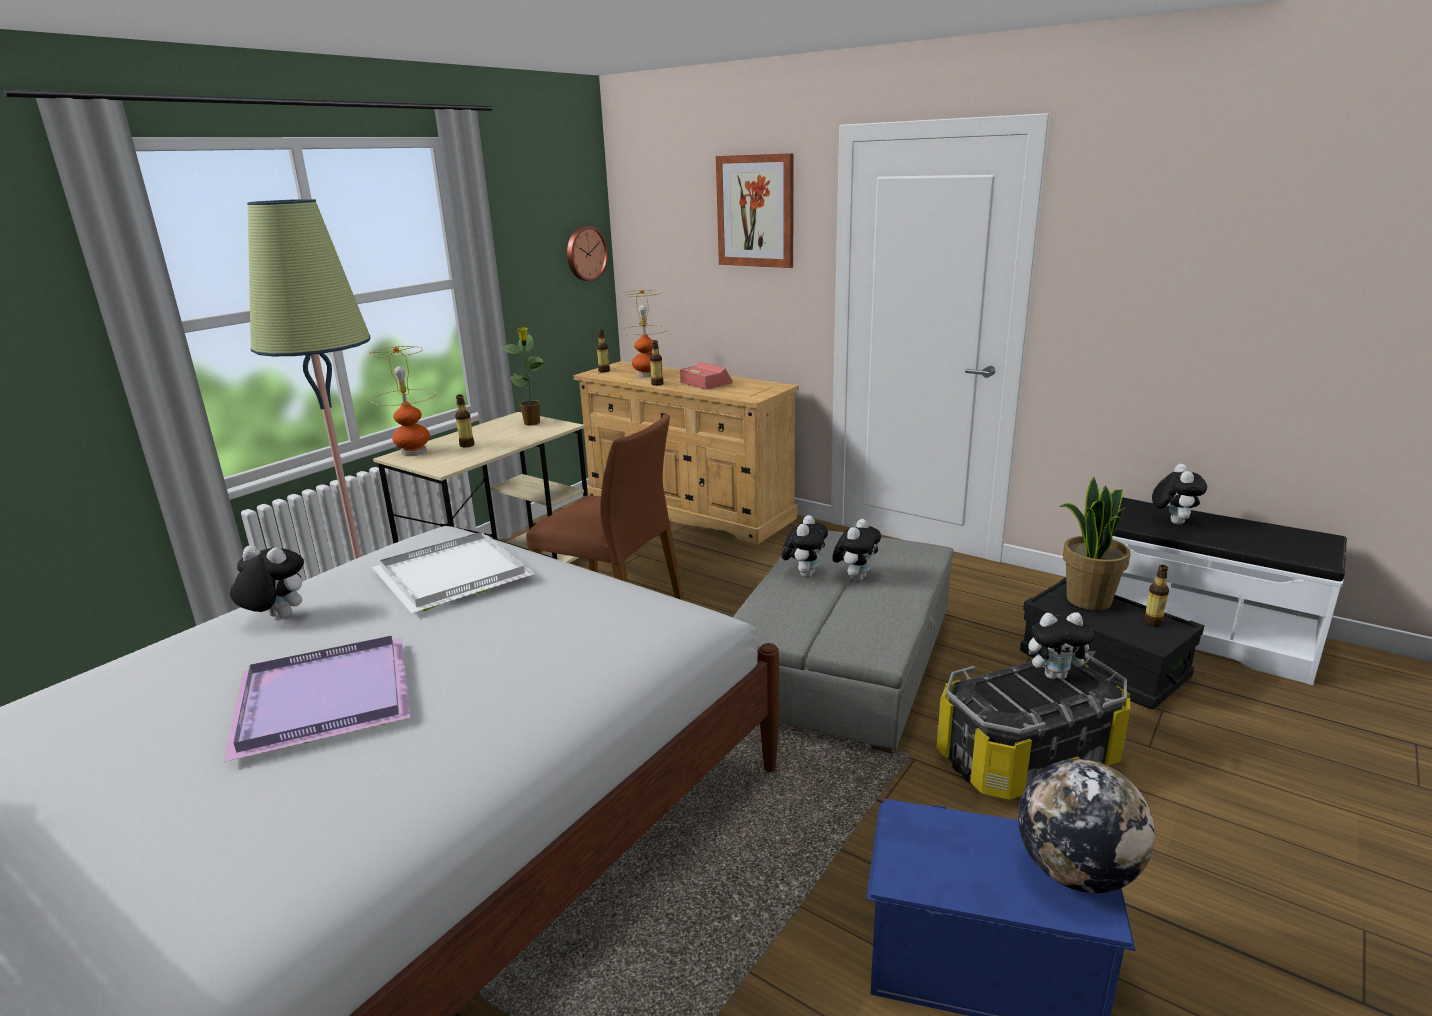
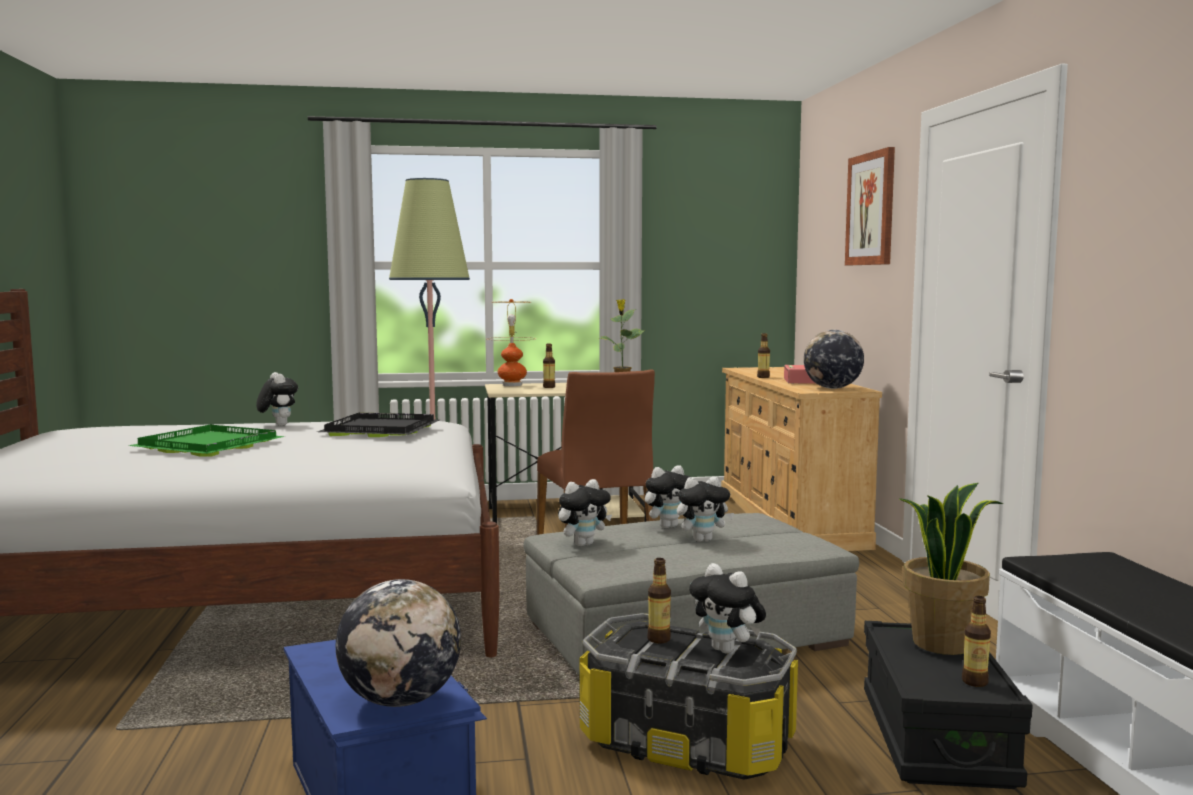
camera: 45 degrees right, 15 degrees down
(320, 698) = (209, 445): purple tray -> green tray
(451, 577) = (378, 430): white tray -> black tray
(585, 253) = (759, 258): wall clock -> none
(604, 371) = (752, 368): bottle -> bottle (659, 639)
(646, 375) = (775, 373): table lamp -> none
(756, 389) = (832, 388): none -> globe
(1172, 521) = (1115, 581): plush toy -> plush toy (583, 544)

